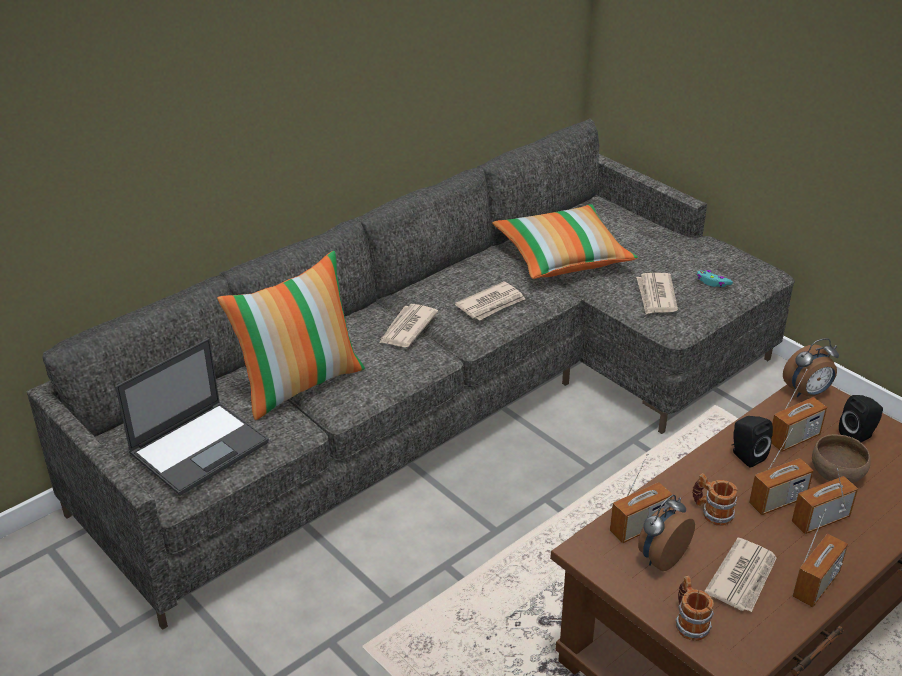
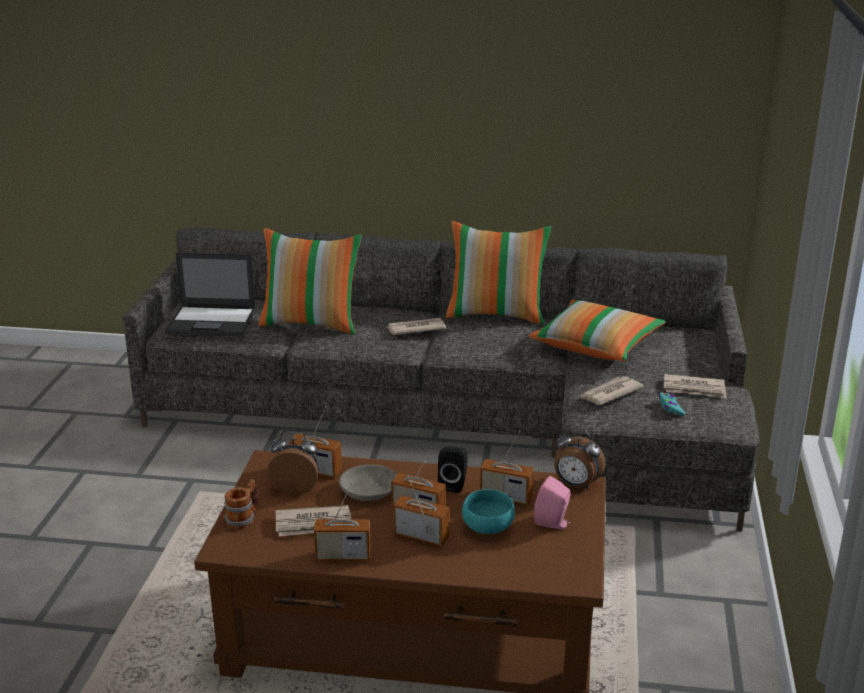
camera: 50 degrees right, 10 degrees down
(438, 272) = (496, 314): none -> pillow
(491, 304) = (489, 342): newspaper -> newspaper (694, 389)
(711, 512) = (369, 491): mug -> grey bowl
(837, 474) = (489, 528): brown bowl -> turquoise bowl
(858, 436) = (553, 523): black speaker -> pink speaker

